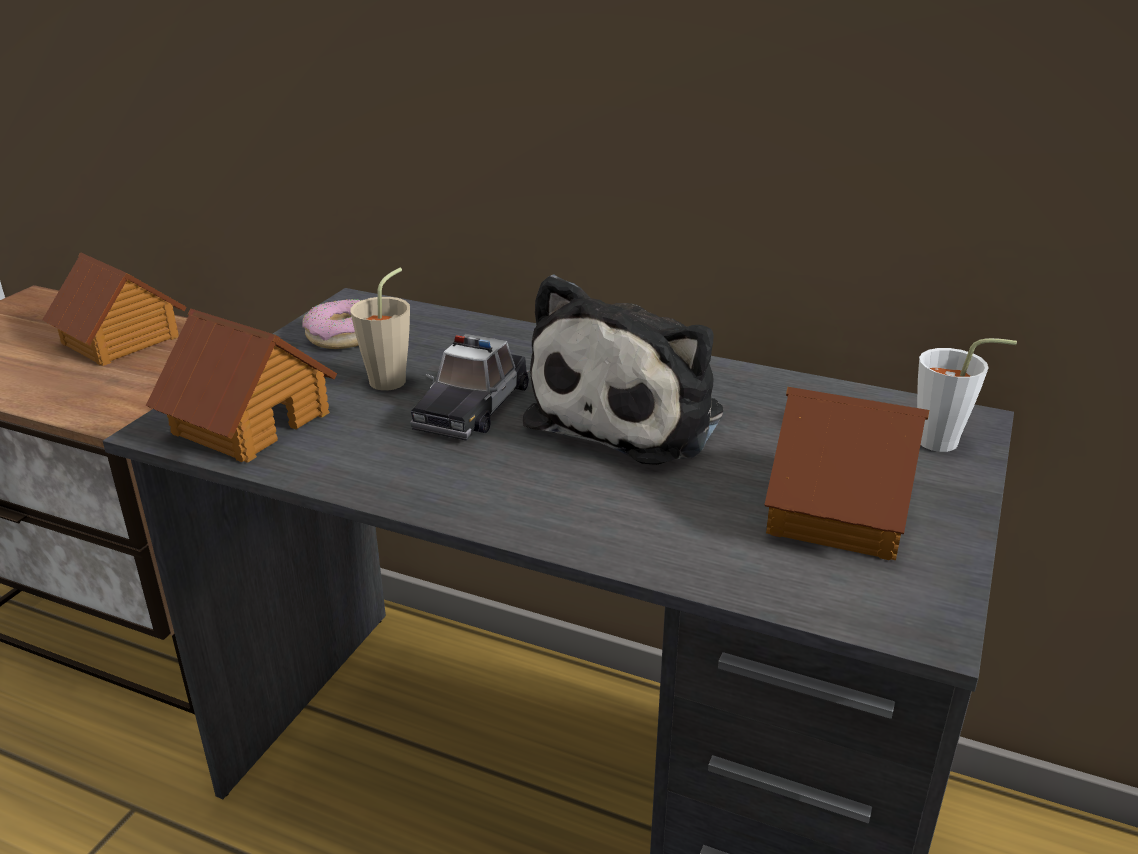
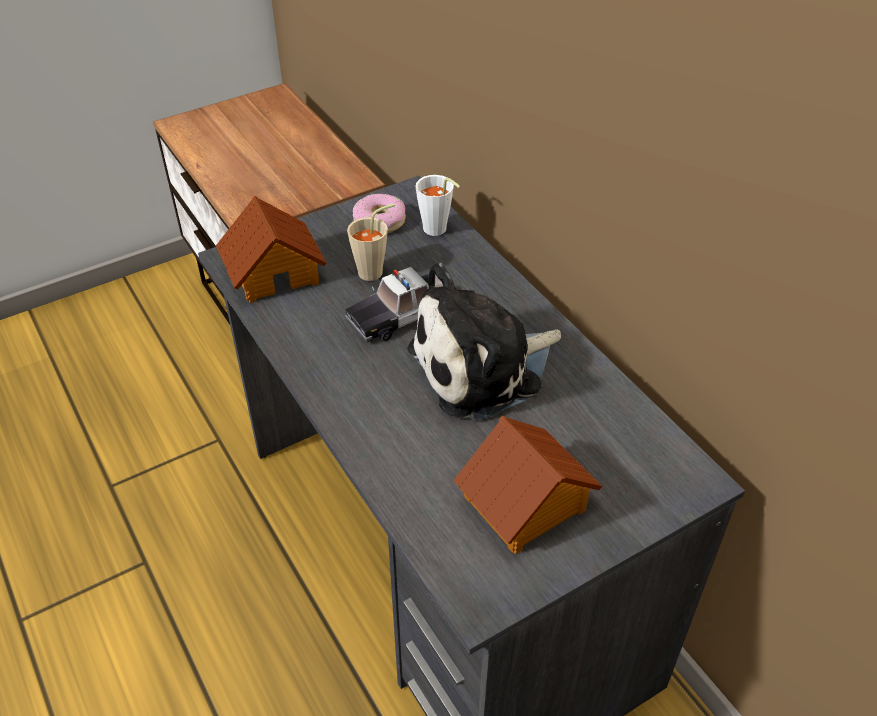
camera: 35 degrees right, 15 degrees up
(121, 340) = (297, 153): toy house -> none
(947, 443) = (659, 491): white cup -> white cup (438, 231)

